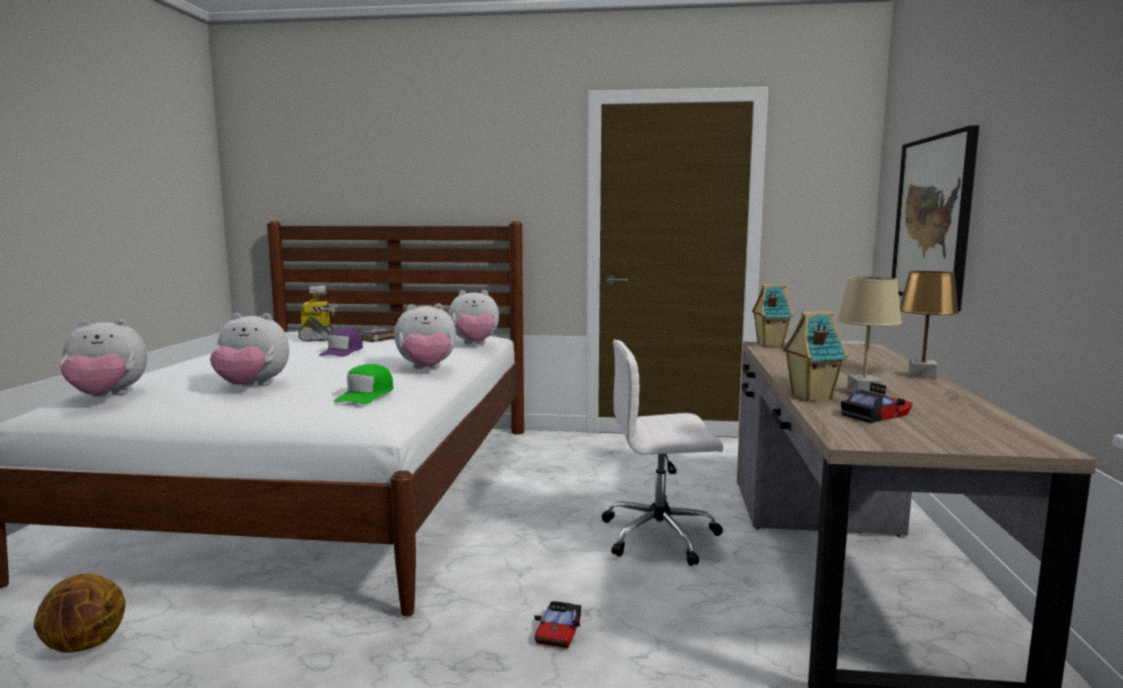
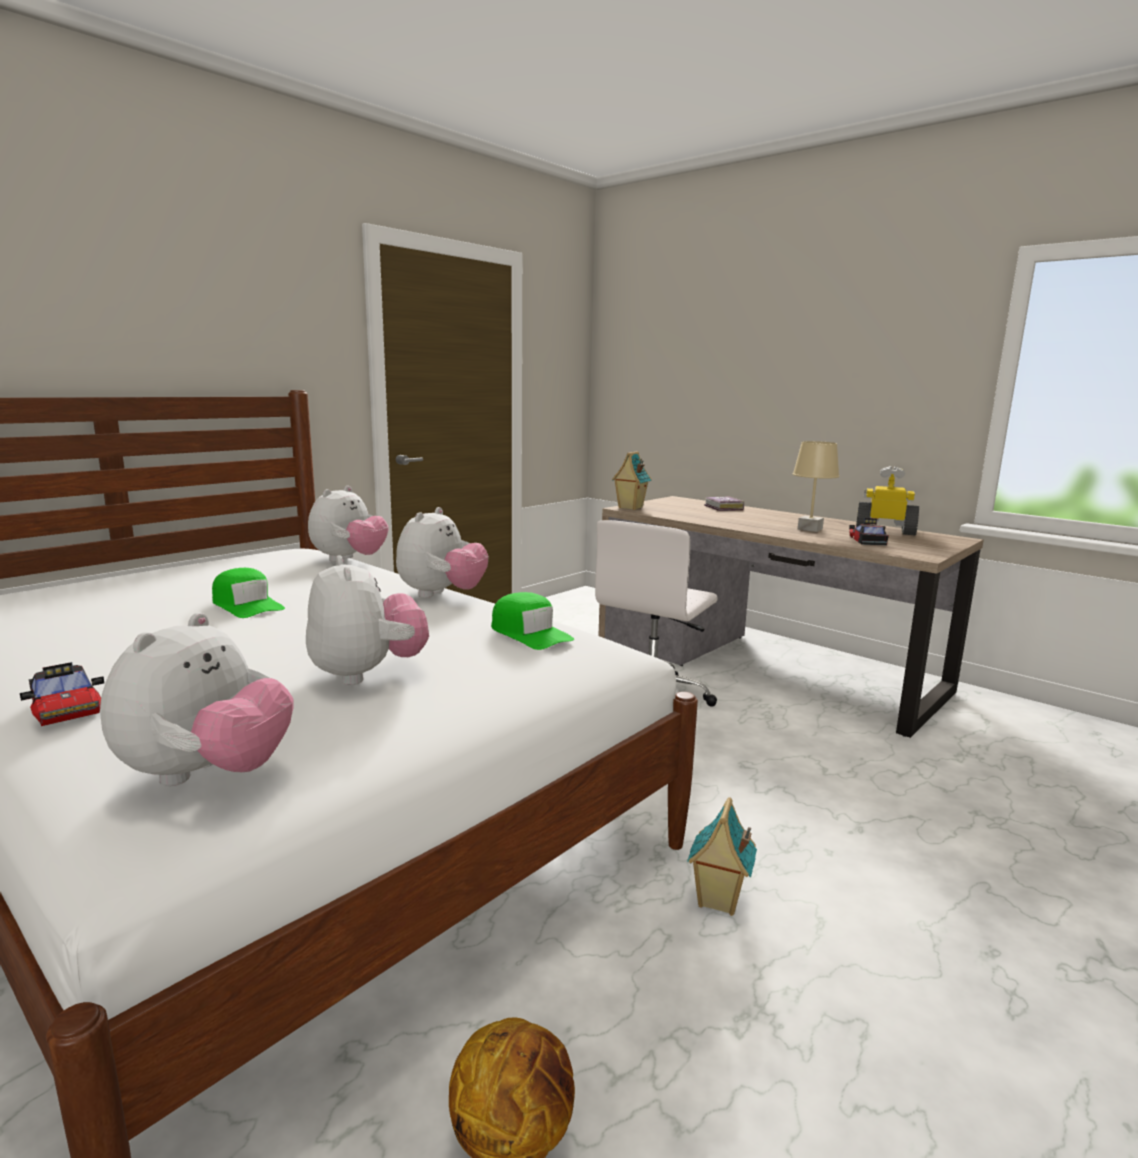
camera: 55 degrees left, 5 degrees up
(251, 387) = (367, 674): plush toy -> plush toy turned 60 degrees counterclockwise
(317, 337) = (88, 600): toy robot -> toy robot (885, 531)
(342, 351) = (247, 605): purple cap -> green cap
(375, 338) = (198, 580): book -> book (723, 507)
(559, 631) = (765, 787): toy car -> toy car (65, 706)
(810, 397) = (808, 538): toy house -> toy house (717, 901)
(922, 375) = (779, 512): brown table lamp -> none
(933, 220) = (702, 392): picture -> none

